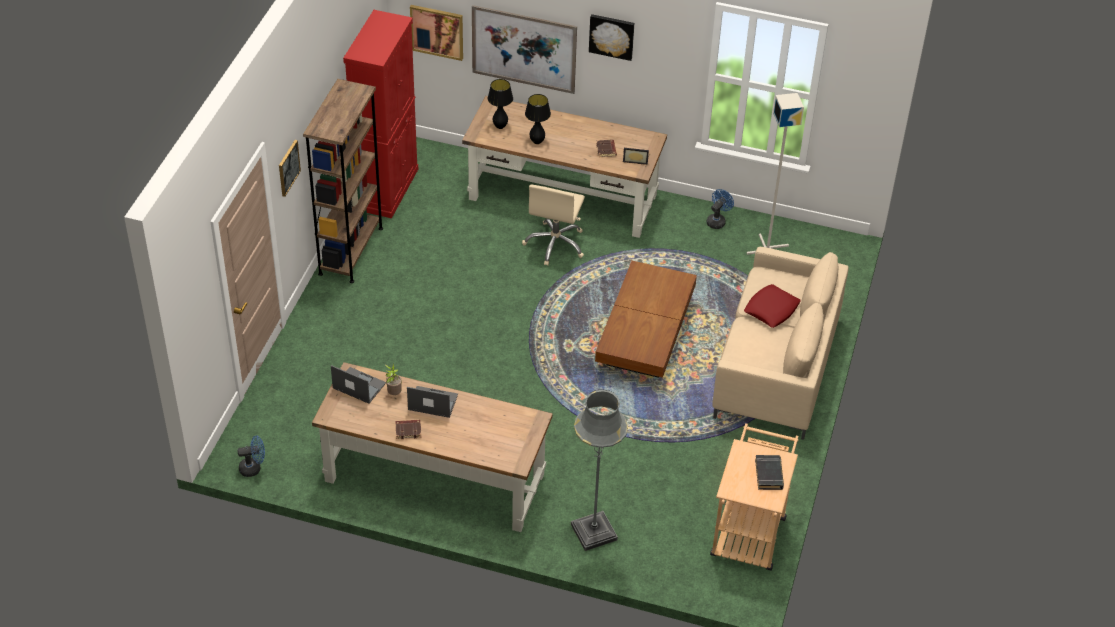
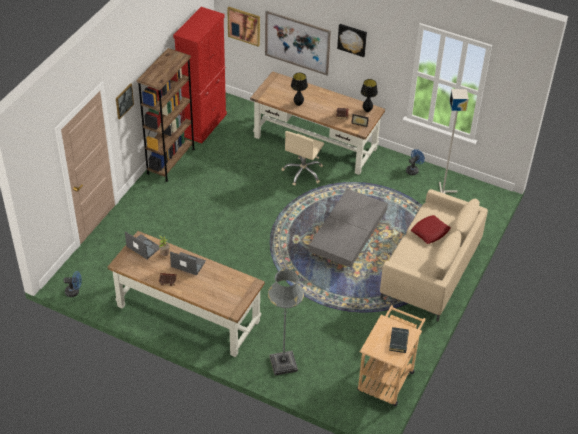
camera: 10 degrees right, 0 degrees up
(500, 126) = (276, 92): black table lamp -> black table lamp (367, 110)
(645, 338) = (347, 240): brown coffee table -> grey coffee table

